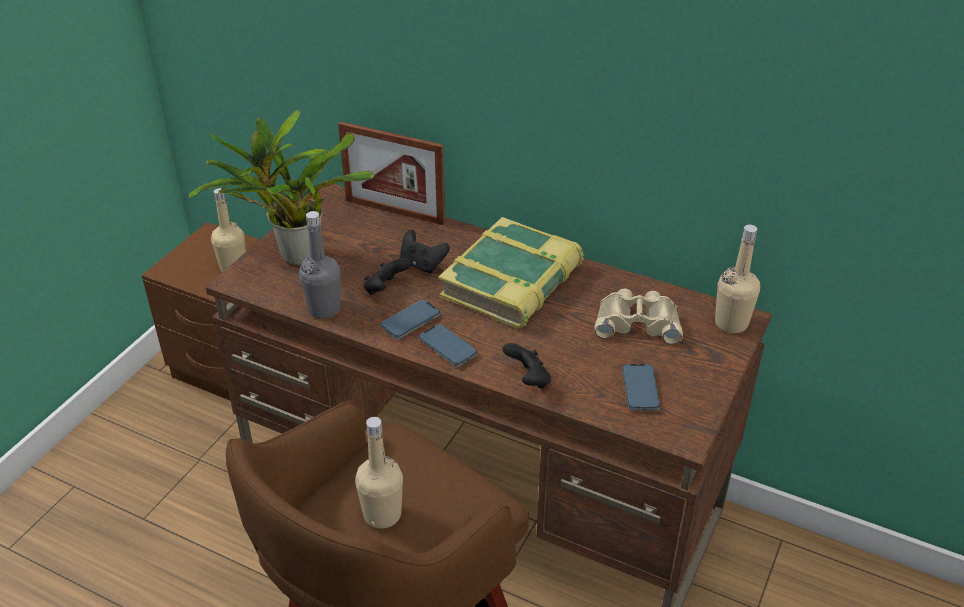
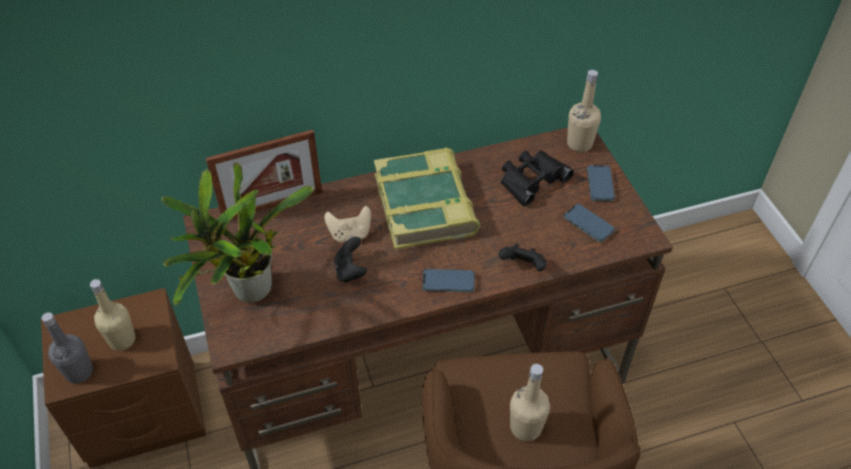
camera: 45 degrees left, 10 degrees up
(324, 309) = (329, 318): grey bottle -> grey bottle (79, 372)
(410, 321) = (400, 282): phone -> phone (600, 185)
(422, 265) = (350, 234): black game controller -> beige game controller
(637, 322) = (531, 180): beige binoculars -> black binoculars

